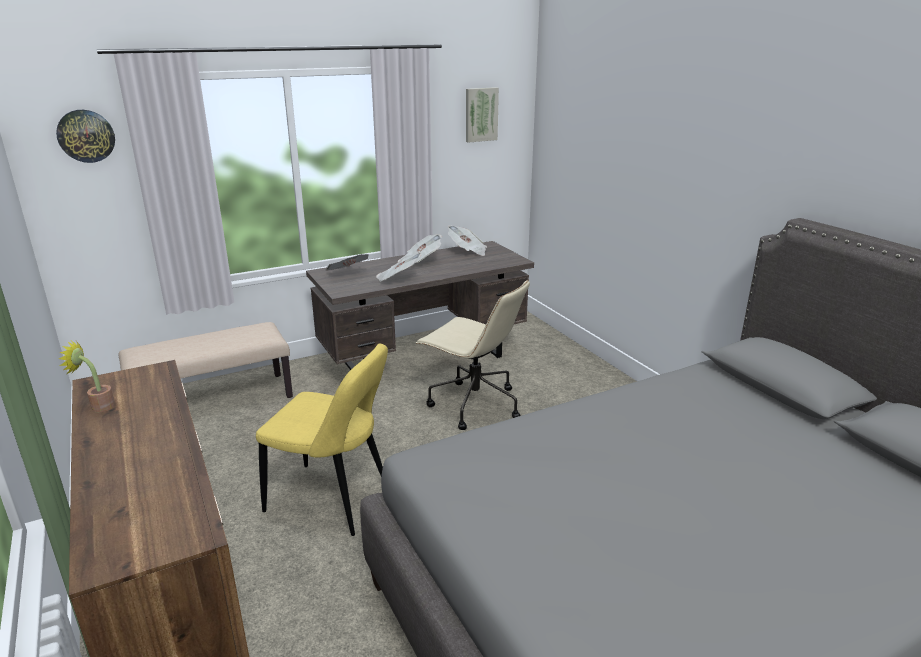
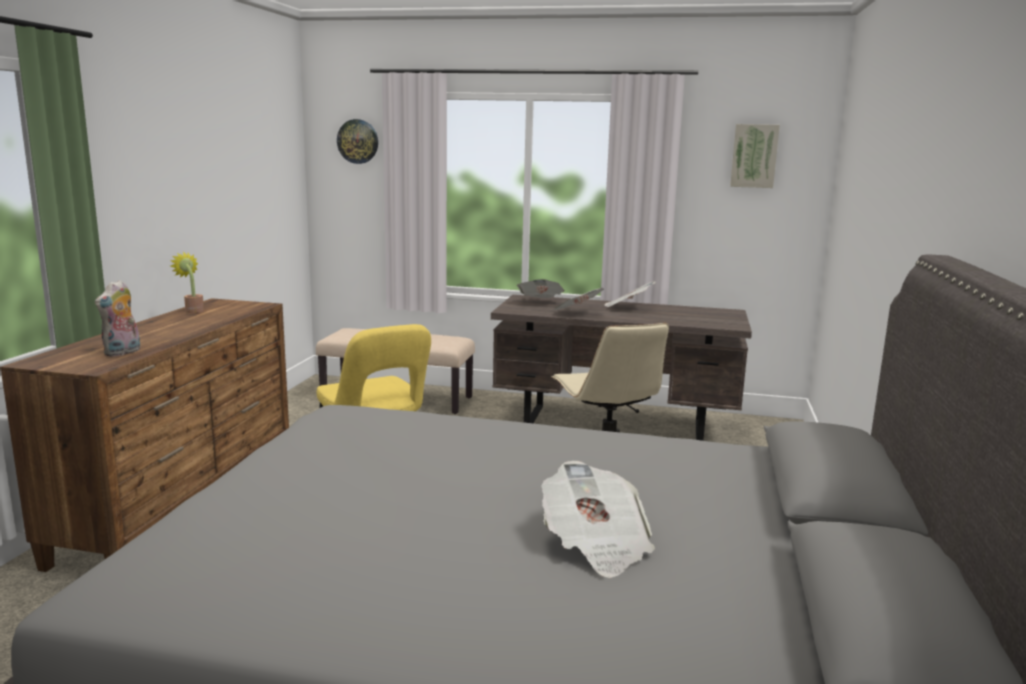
camera: 40 degrees right, 10 degrees down
(173, 499) = (123, 352): none -> plush toy
(467, 251) = (695, 311): newspaper -> newspaper (595, 545)

